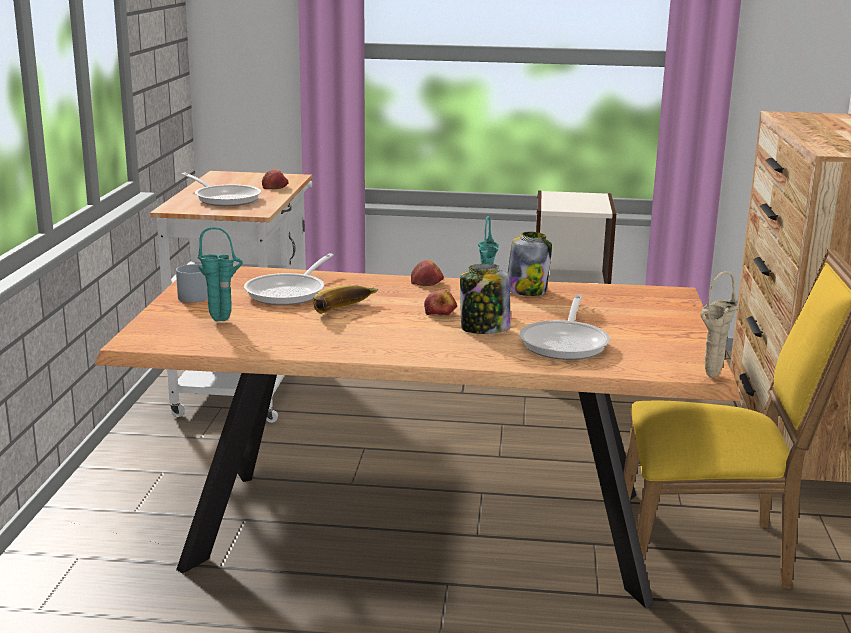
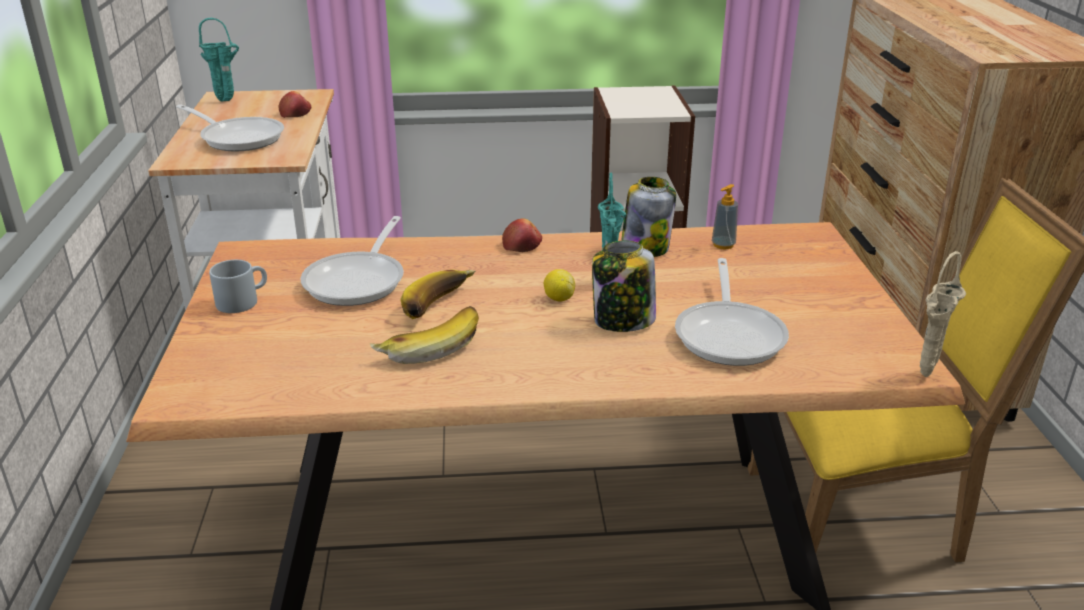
camera: 10 degrees left, 10 degrees up
(223, 321) = (288, 344): turquoise vase -> turquoise vase (228, 101)
(326, 331) = (428, 347): none -> banana
(440, 313) = (559, 298): apple -> lemon
(592, 294) = (723, 245): none -> soap dispenser

